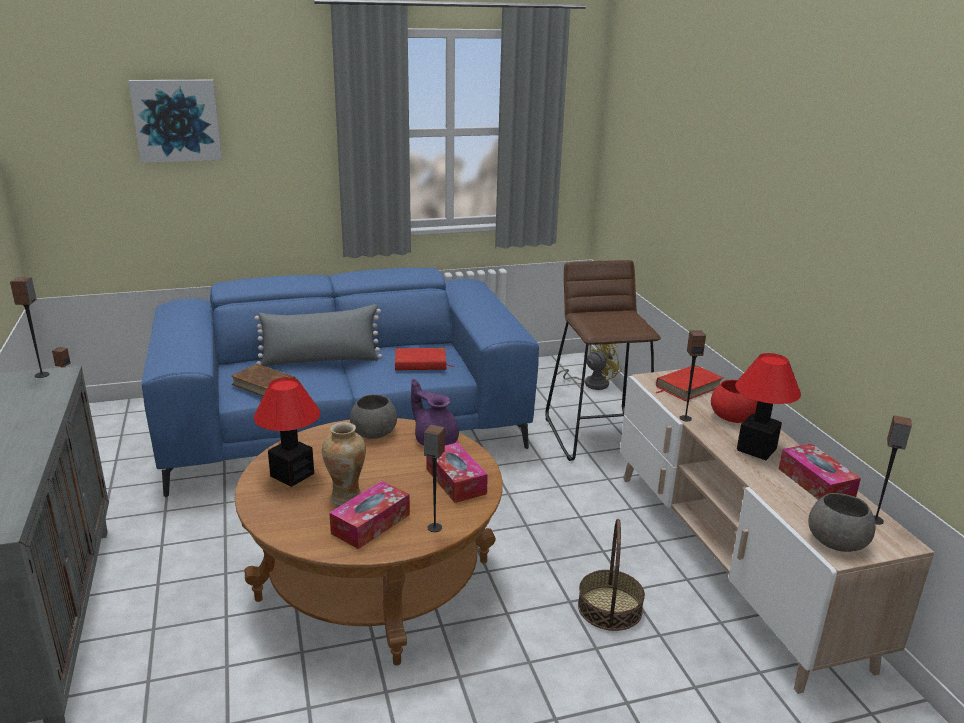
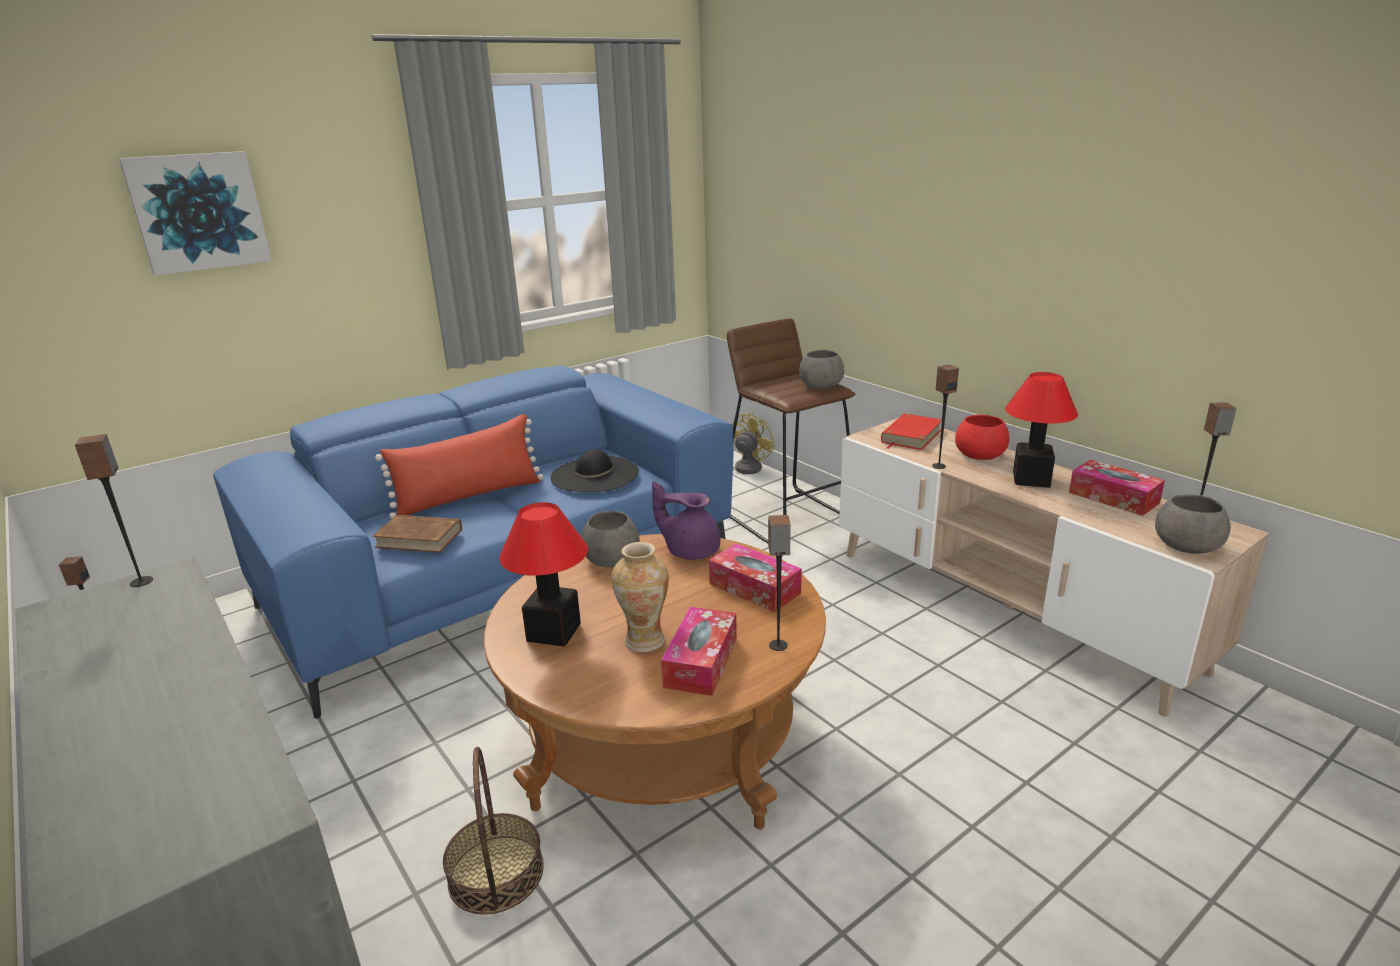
camera: 20 degrees left, 0 degrees up
(320, 360) = (469, 497): grey pillow -> red pillow
(420, 363) = (594, 475): red book -> black hat
(610, 608) = (934, 689): basket -> basket (496, 873)
(632, 325) = (820, 386): none -> grey bowl

